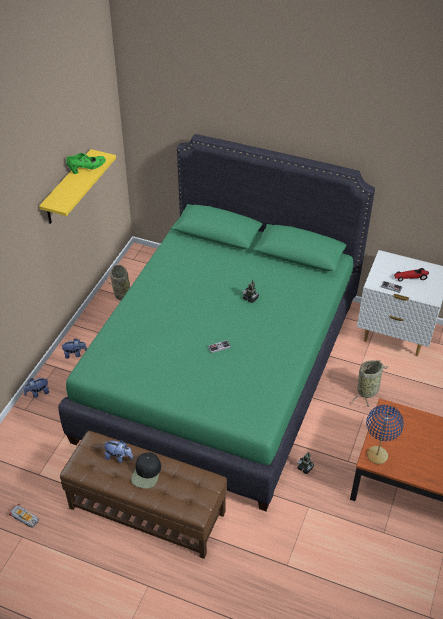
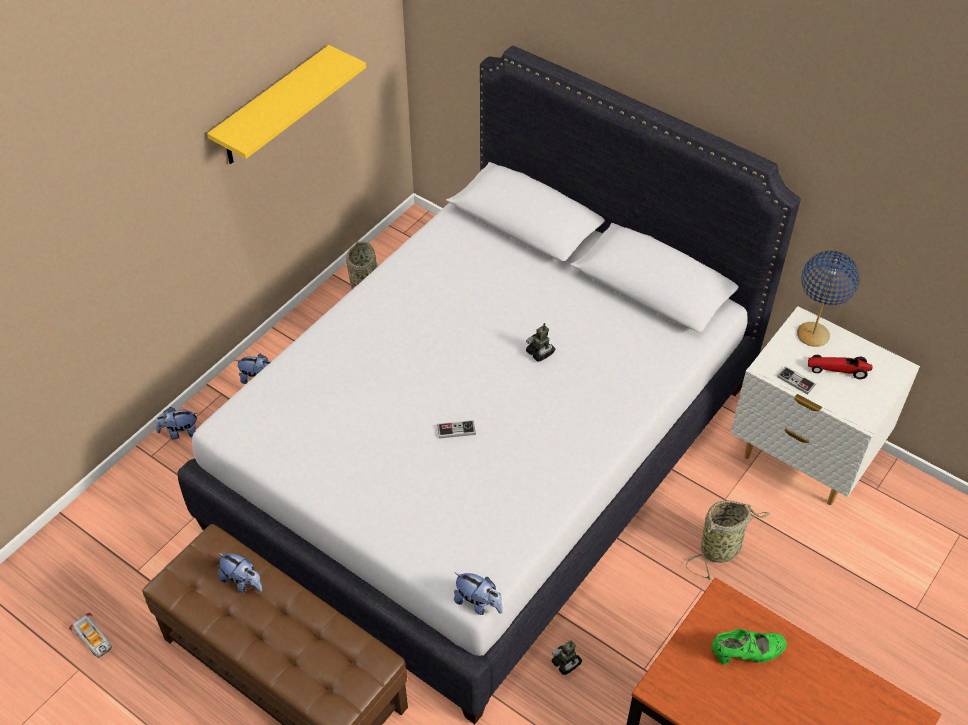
camera: 15 degrees right, 5 degrees up
(87, 169) = (309, 80): green shoe -> green shoe (746, 653)
(146, 473) = (277, 621): black cap -> none
(221, 368) = (484, 454): green bed -> white bed
(264, 433) = (478, 603): none -> plush toy
(377, 455) = (675, 683): blue table lamp -> blue table lamp (813, 335)

